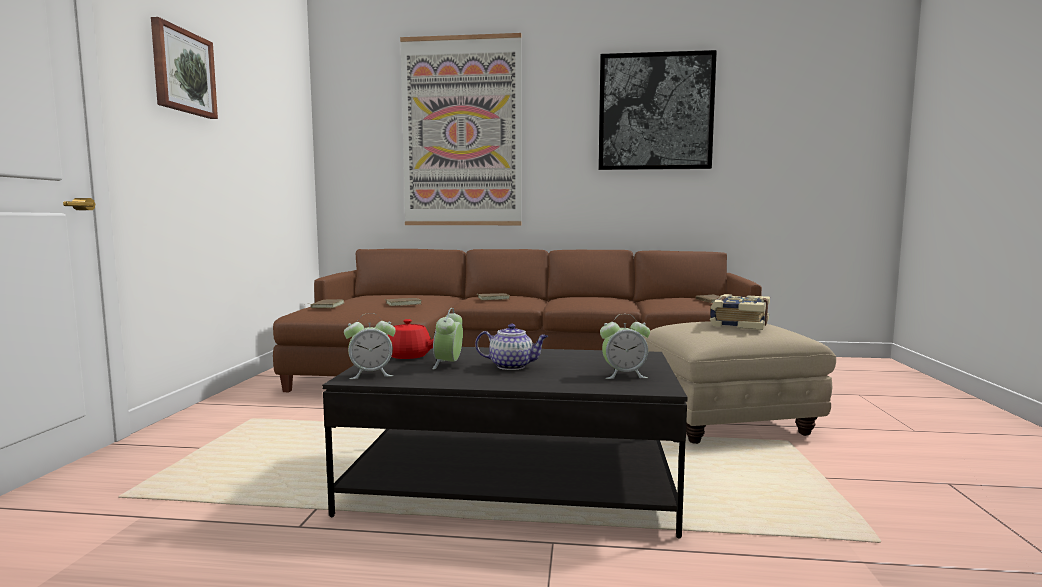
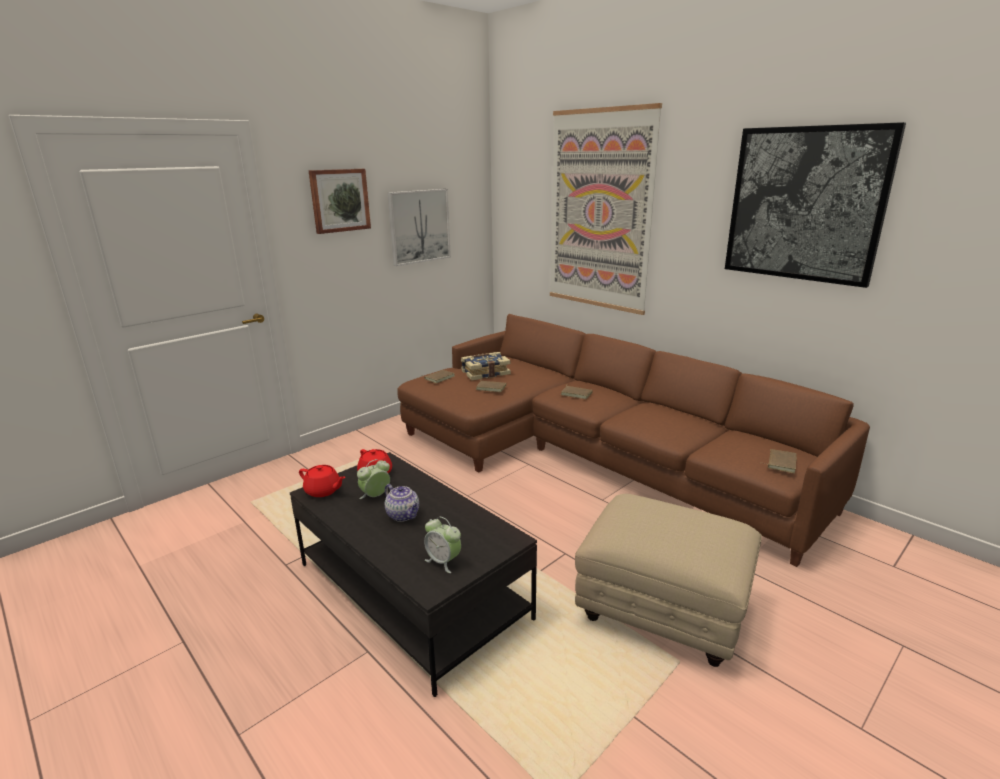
camera: 40 degrees right, 15 degrees up
(258, 136) = (419, 226): none -> picture
(371, 374) = (323, 491): alarm clock -> red teapot
(738, 324) = (683, 526): book -> book (485, 373)

